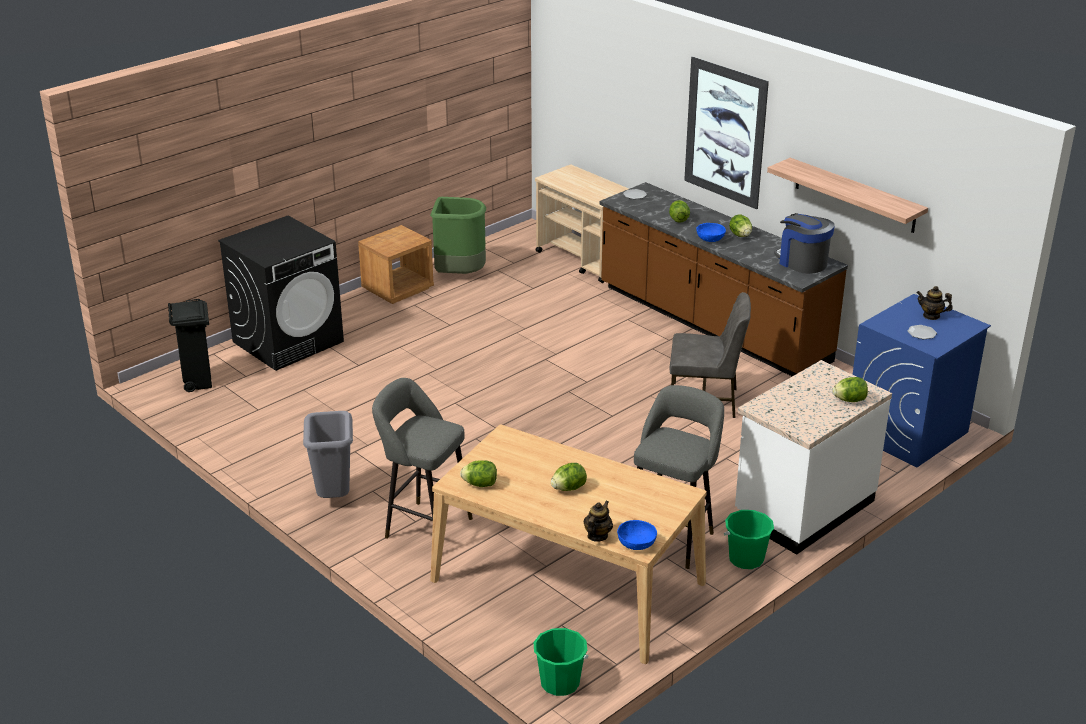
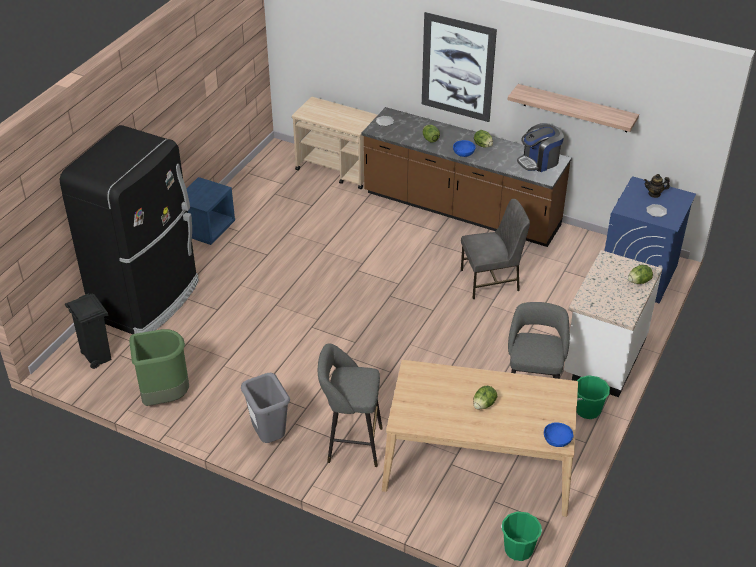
camera: 20 degrees left, 10 degrees up
(288, 341) = (148, 300): black washing machine -> black fridge
(398, 289) = (207, 229): brown nightstand -> blue nightstand
(459, 274) = (247, 204): green trash can -> green trash can (164, 397)
(480, 484) = (419, 418): lettuce -> none
(597, 536) = (527, 441): teapot -> none
(802, 262) = (539, 161): coffee machine -> coffee machine turned 60 degrees counterclockwise

